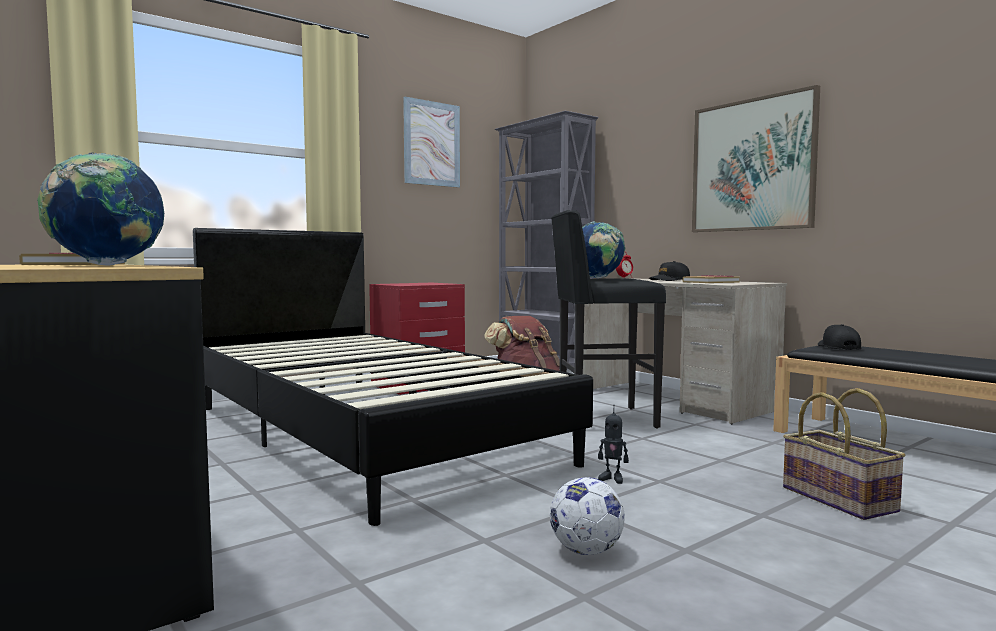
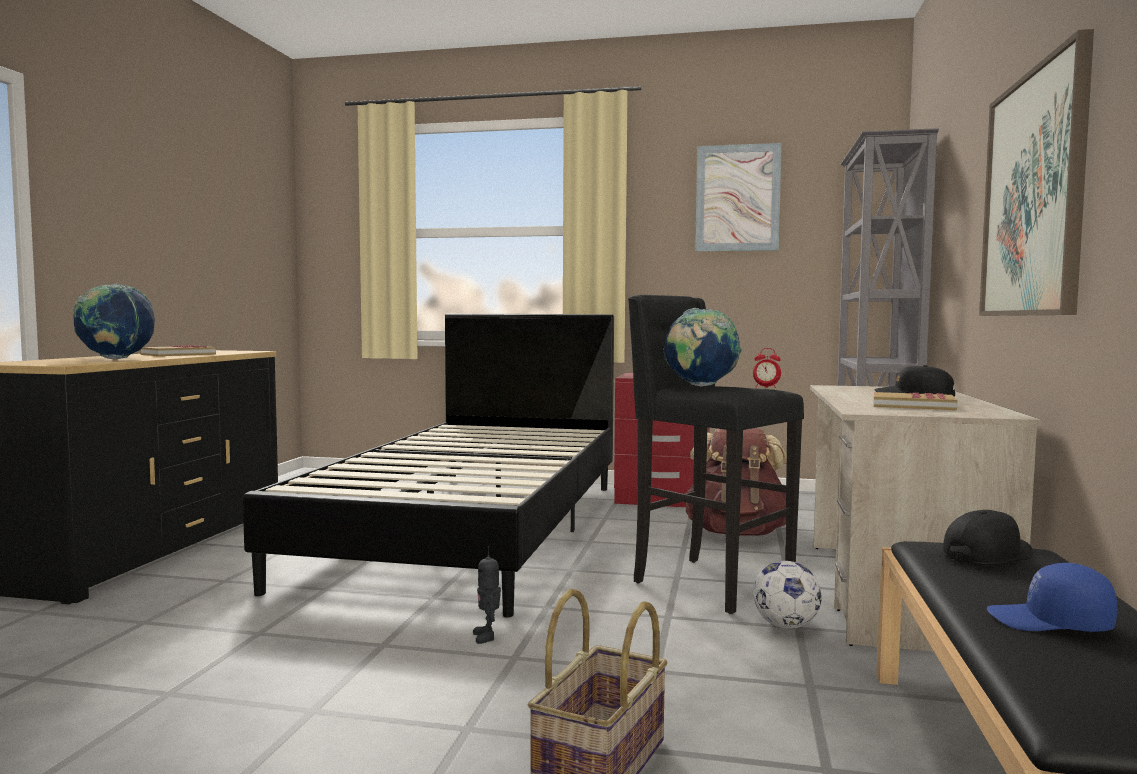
camera: 50 degrees right, 0 degrees up
(586, 551) = (269, 672): football -> football (786, 626)
(946, 359) = (1050, 623): none -> blue cap

